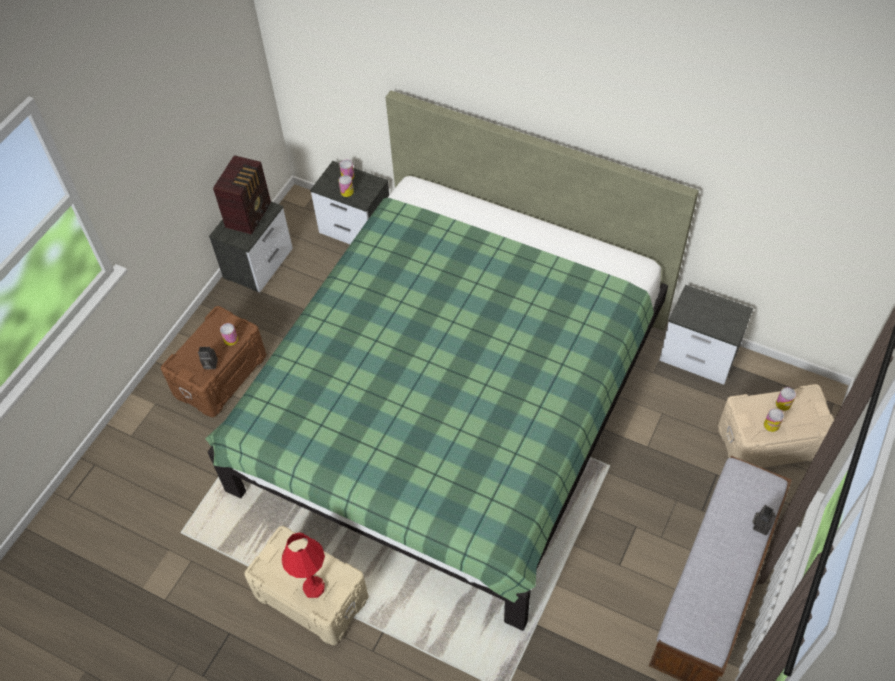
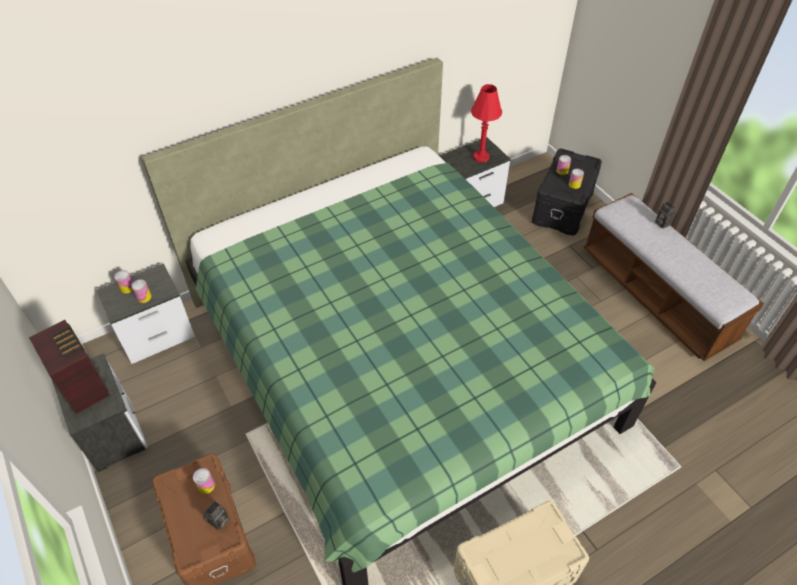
camera: 60 degrees left, 5 degrees down
(313, 588) = (542, 551): red table lamp -> red table lamp (481, 157)
(769, 441) = (561, 207): beige storage box -> black storage box

